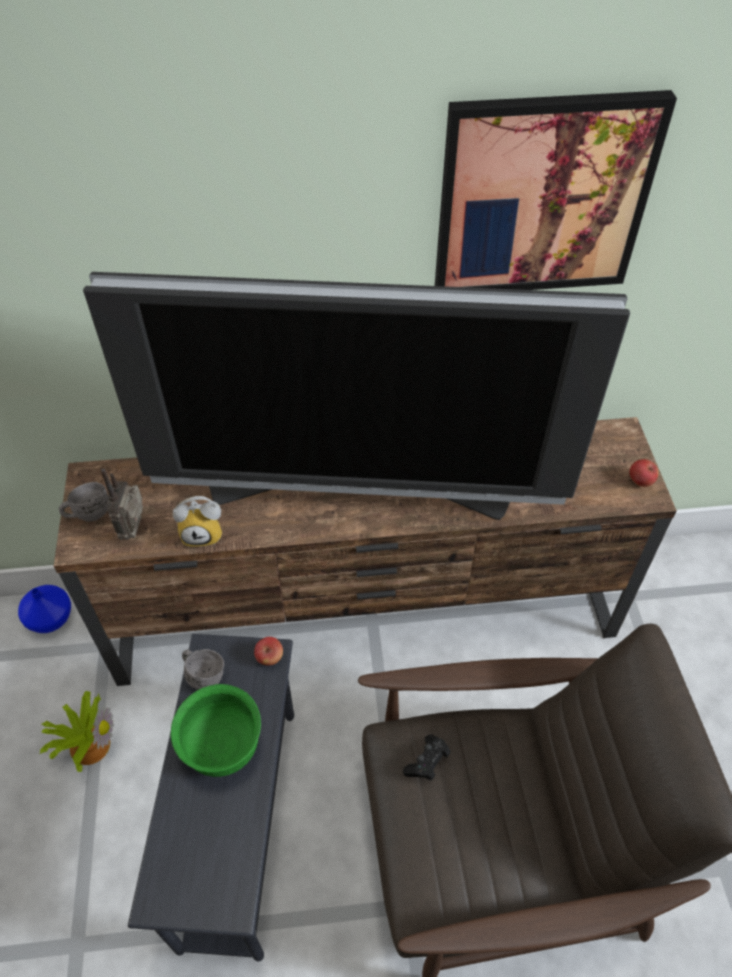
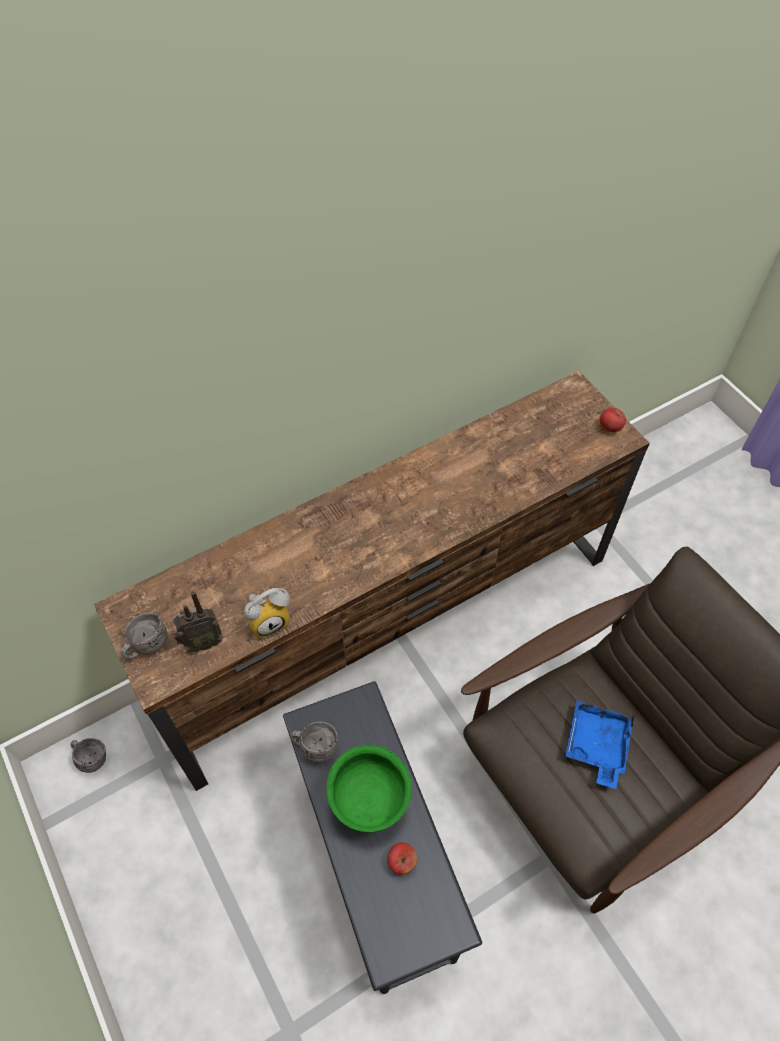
camera: 25 degrees left, 5 degrees up
(49, 618) = (91, 757): blue vase -> grey mug
(88, 743) = (198, 855): potted plant -> none
(135, 529) = (202, 642): radio -> radio turned 90 degrees counterclockwise
(270, 657) = (365, 705): apple -> apple (401, 861)
(360, 490) = (386, 524): television -> none
(427, 762) = (537, 735): black game controller -> none
(484, 801) = (596, 745): none -> blue tray
(542, 197) = (495, 214): picture -> none

